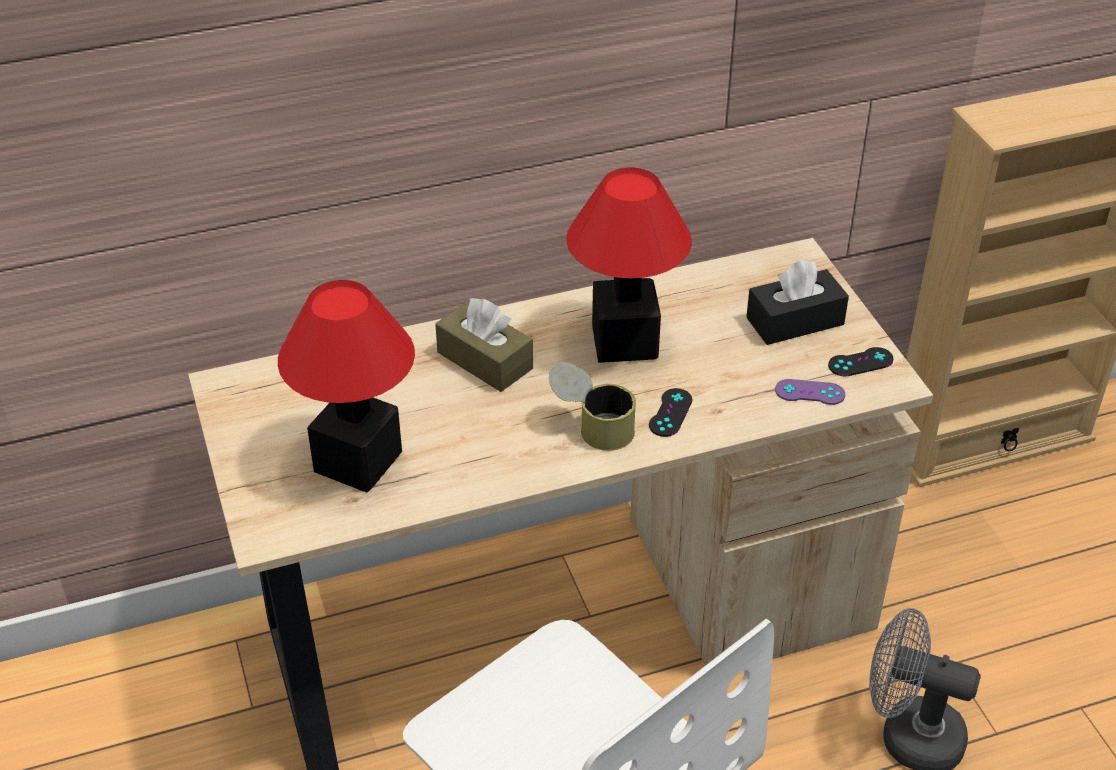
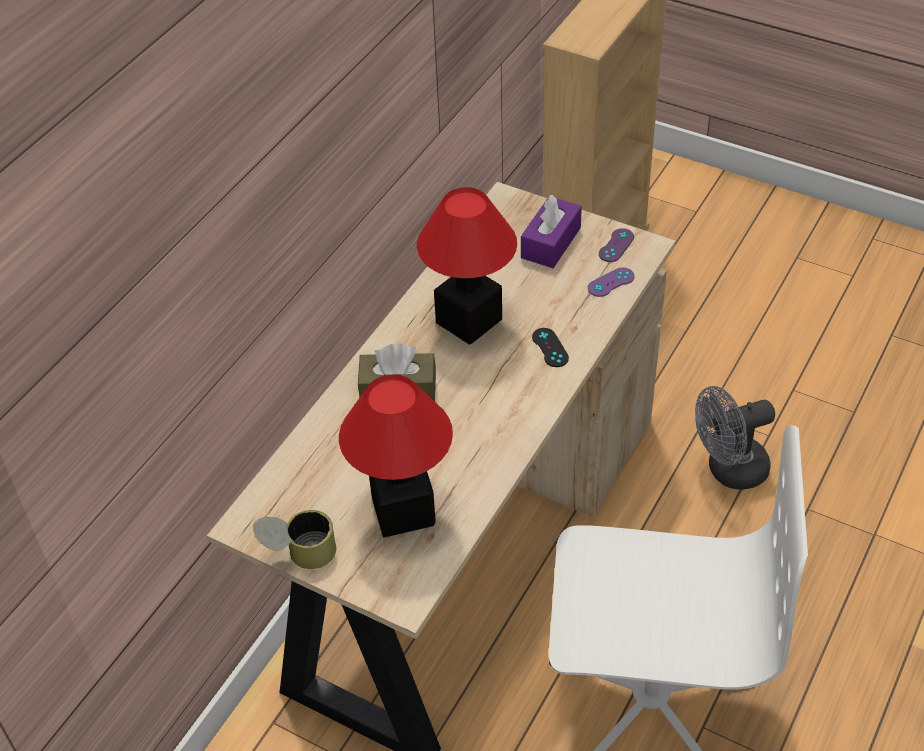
camera: 40 degrees left, 5 degrees up
(592, 427) = (516, 388): can -> can (298, 554)
(795, 321) = (551, 243): black tissue box -> purple tissue box
(860, 362) = (616, 245): black game controller -> purple game controller

